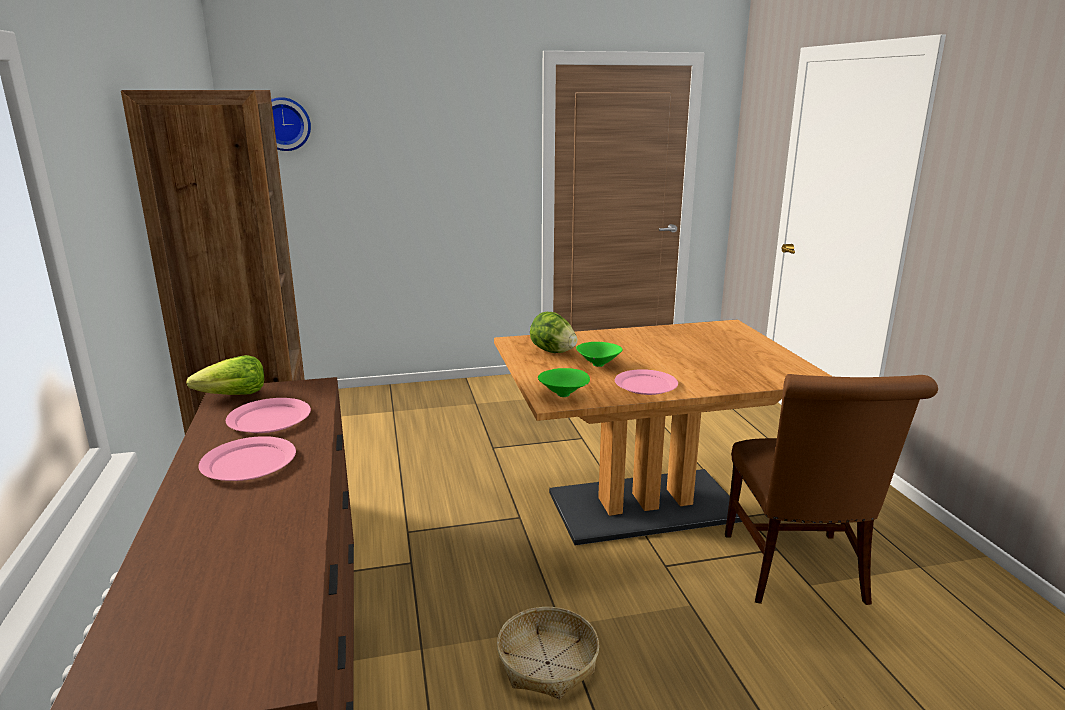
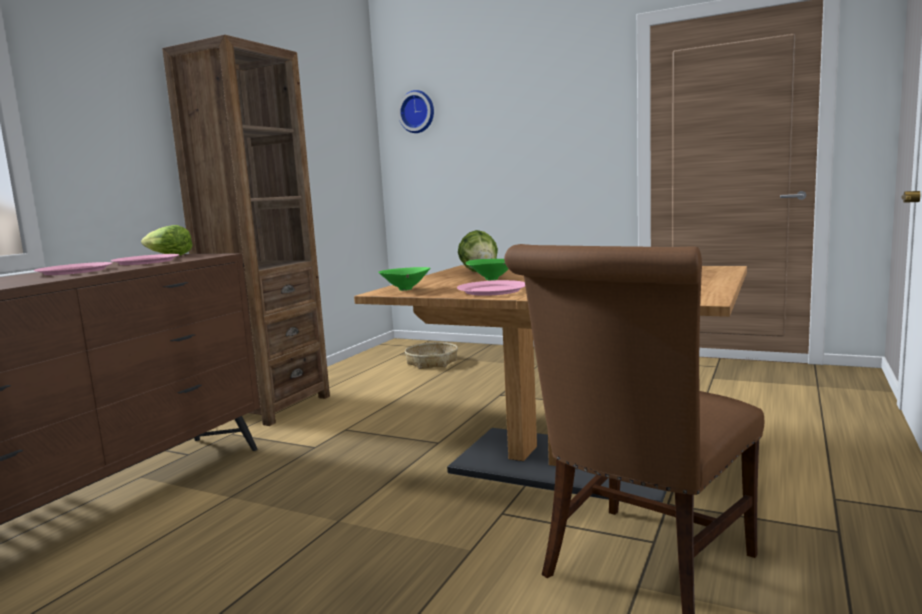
camera: 40 degrees right, 10 degrees down
(547, 663) = (284, 539): basket -> basket (431, 362)

